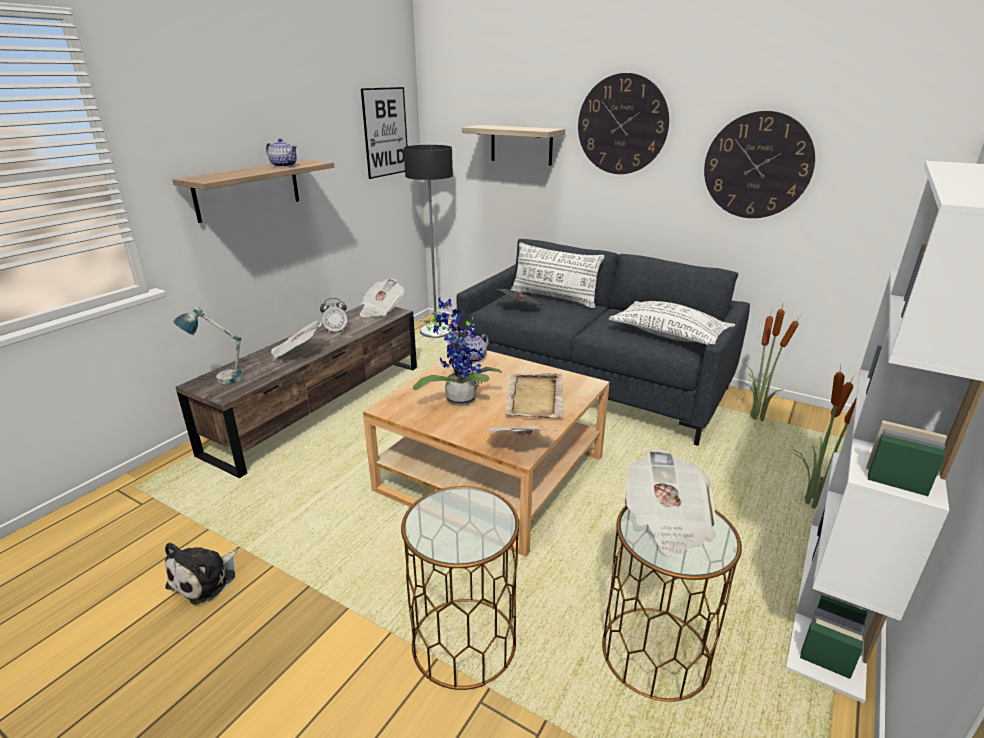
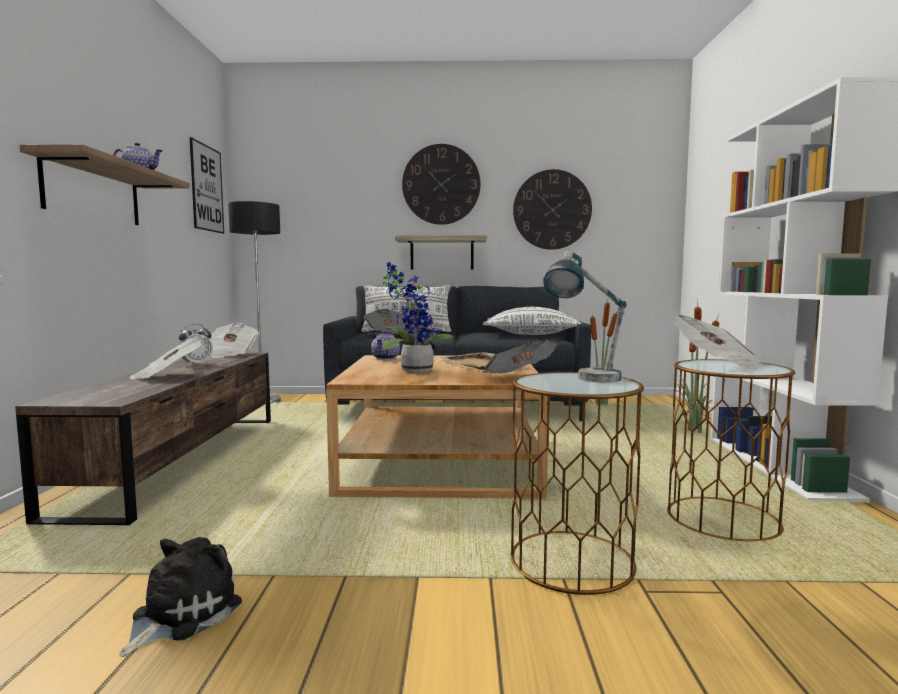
camera: 30 degrees left, 20 degrees down
(205, 579) = (181, 614): plush toy -> plush toy turned 150 degrees counterclockwise
(219, 378) = (81, 395): table lamp -> table lamp (586, 380)
(521, 145) = (346, 206): shelf -> shelf (442, 253)

